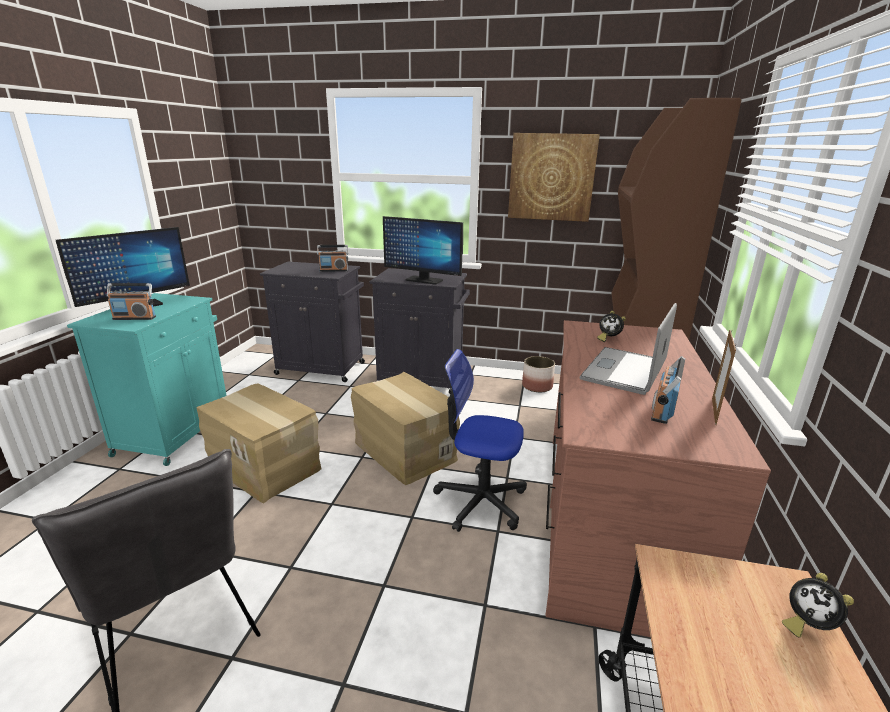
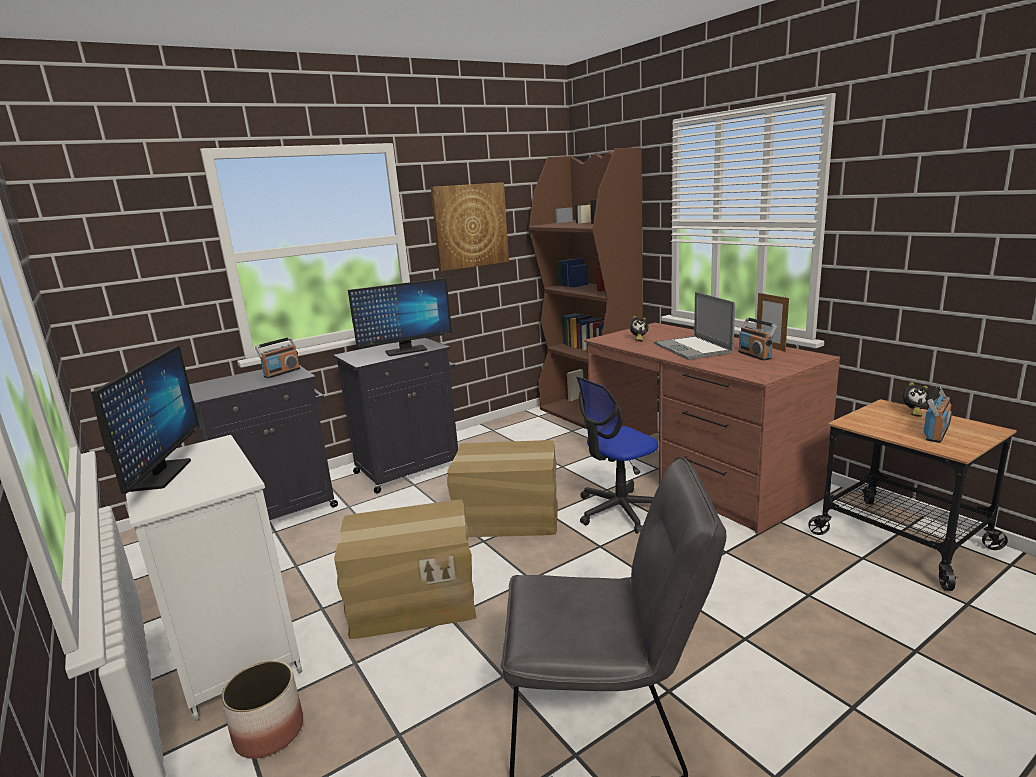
camera: 45 degrees left, 5 degrees down
(134, 318) = (210, 479): radio -> radio (936, 433)
(176, 433) = (234, 649): turquoise cabinet -> white cabinet
(537, 386) = (511, 429): planter -> planter (270, 731)

